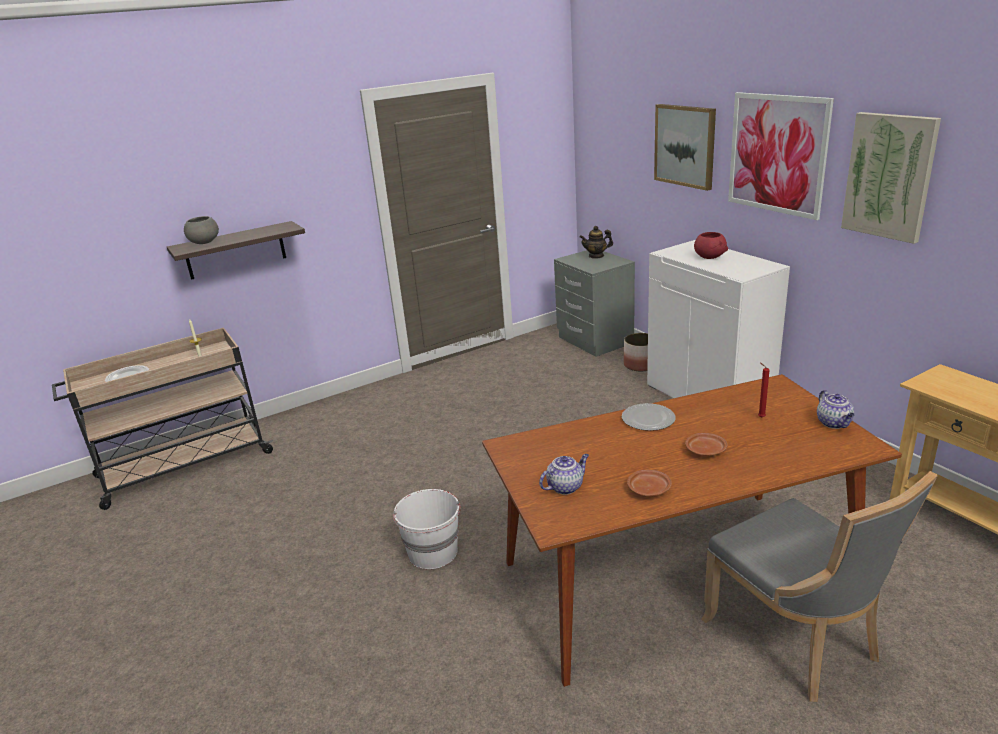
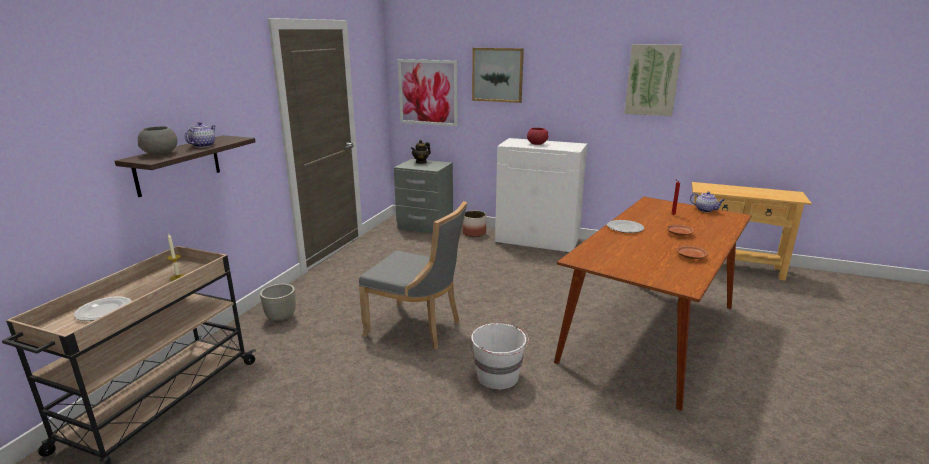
camera: 40 degrees left, 5 degrees down
(337, 415) = (281, 317): none -> grey planter
(565, 486) = (651, 268): teapot -> teapot (203, 145)
(777, 154) = (573, 74): picture -> picture (428, 92)
(797, 640) = (738, 337): grey chair -> grey chair (417, 328)

